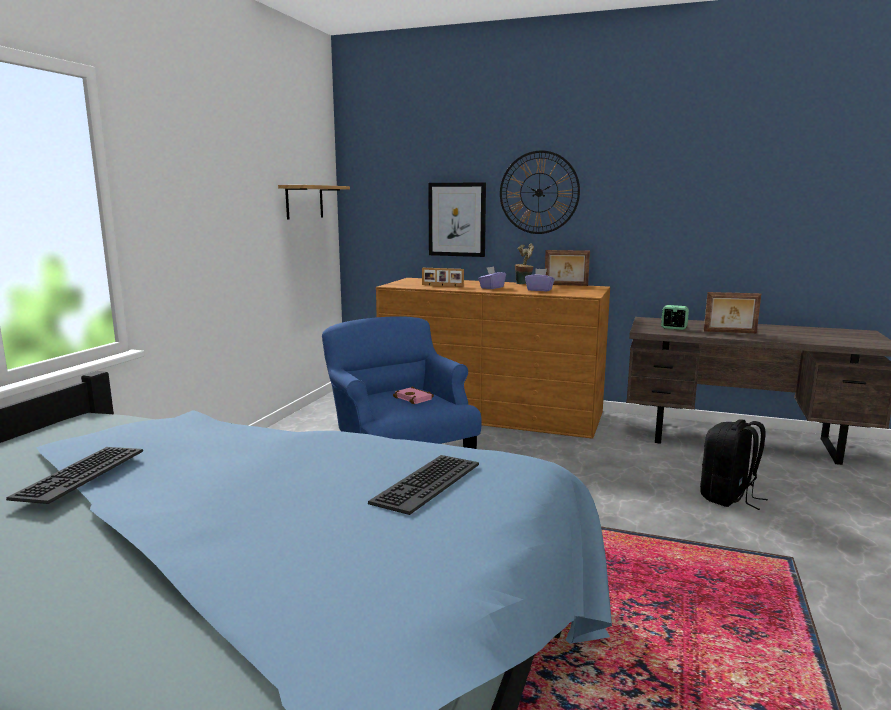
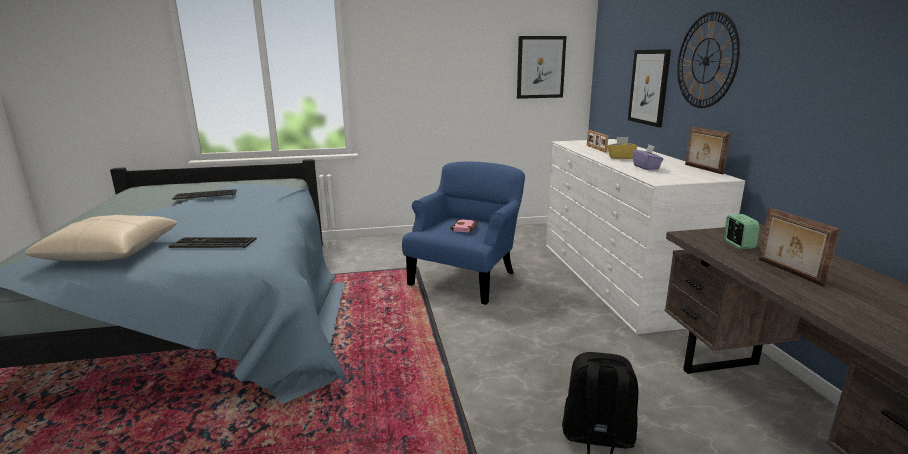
camera: 60 degrees right, 5 degrees up
(304, 202) = (540, 67): shelf -> picture
(362, 569) = (110, 252): none -> beige pillow
(491, 287) = (620, 157): purple tissue box -> yellow tissue box
(491, 412) = (617, 278): brown dresser -> white dresser
(524, 283) = (672, 160): potted plant -> none

